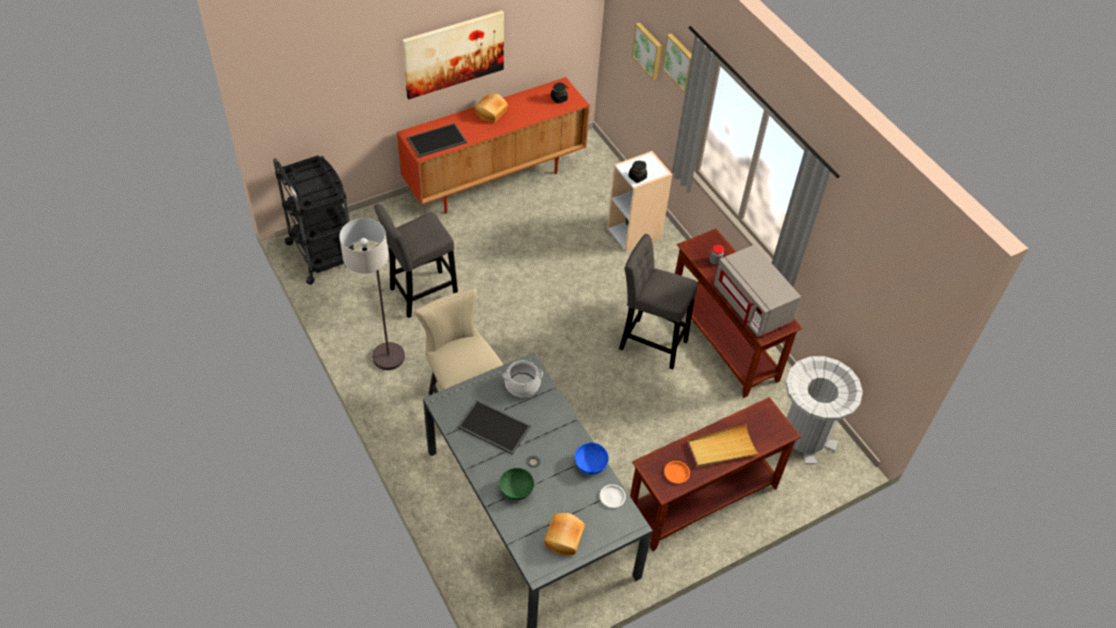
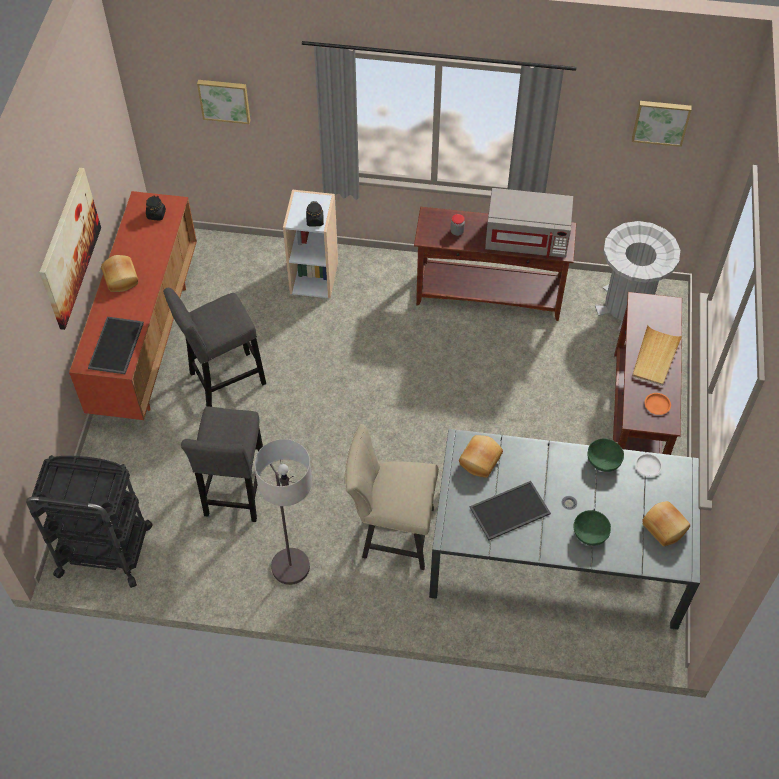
camera: 50 degrees left, 5 degrees up
(522, 385) = (479, 460): cooking pot -> bread
(590, 464) = (603, 461): blue bowl -> green bowl
(650, 342) = (447, 347): grey stool -> grey stool (223, 380)
(680, 62) = (284, 86): picture -> picture (661, 121)

